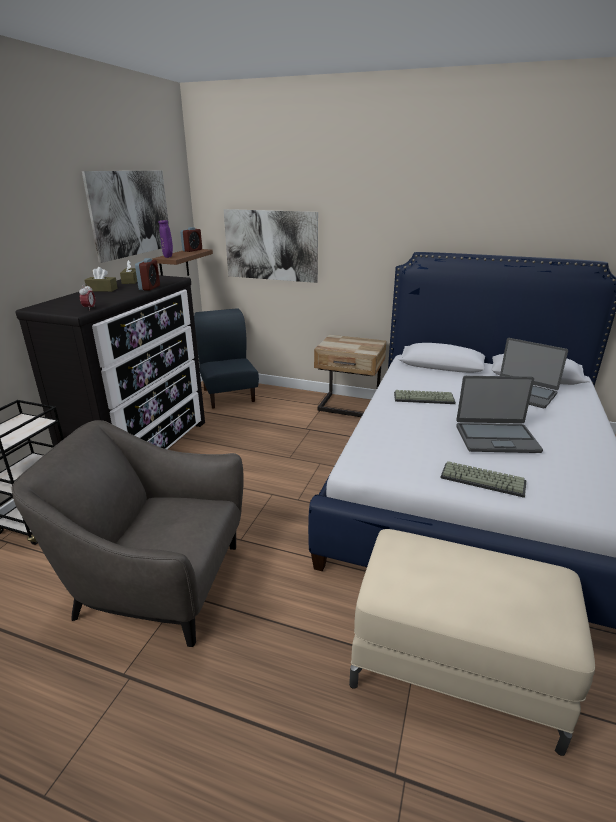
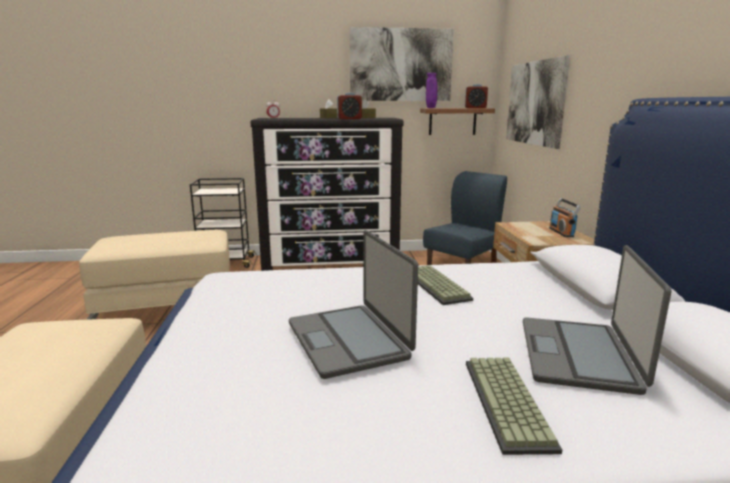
camera: 65 degrees right, 10 degrees down
(157, 582) = (169, 311): grey armchair -> beige ottoman
(357, 341) = (561, 232): none -> radio
(483, 479) = (215, 339): keyboard -> keyboard (509, 403)

